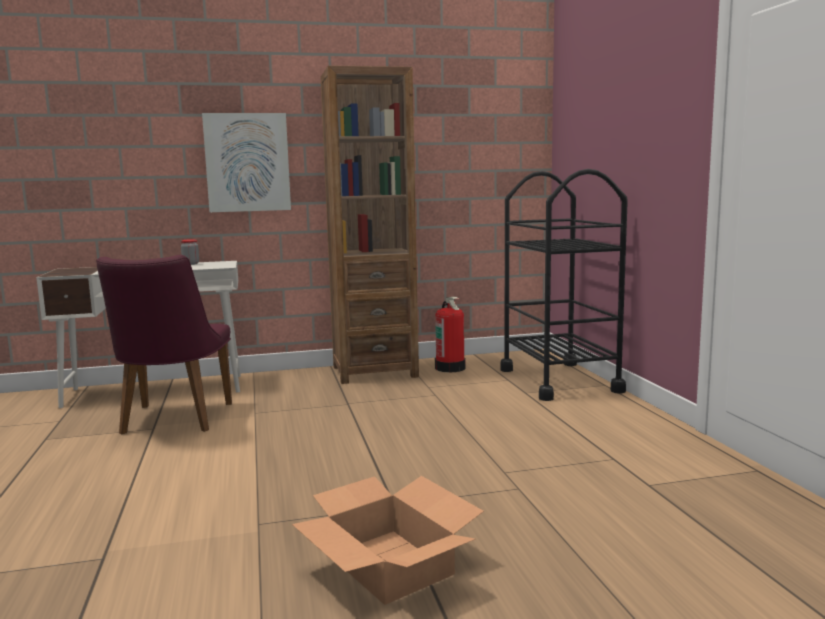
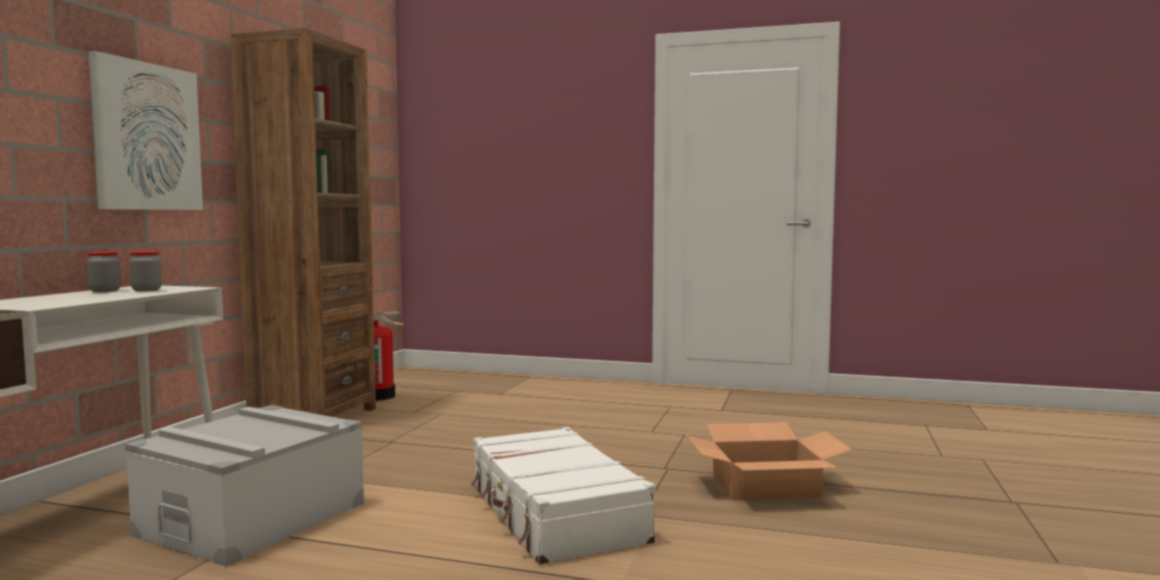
camera: 60 degrees left, 5 degrees down
(172, 421) = (253, 519): purple chair -> grey storage box
(201, 265) = (146, 290): none -> jar
(236, 492) = (554, 514): none -> white suitcase
(559, 380) = (493, 381): black cart -> none

